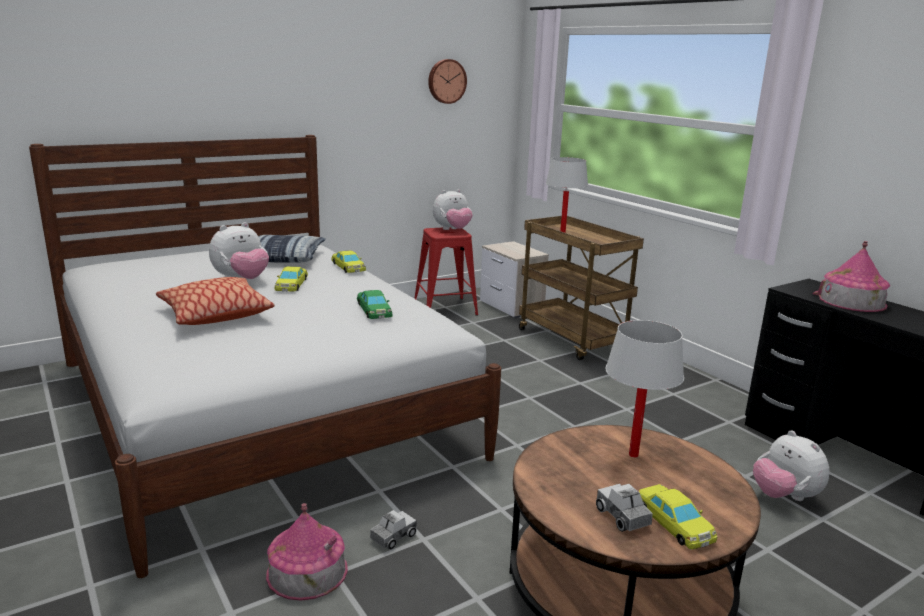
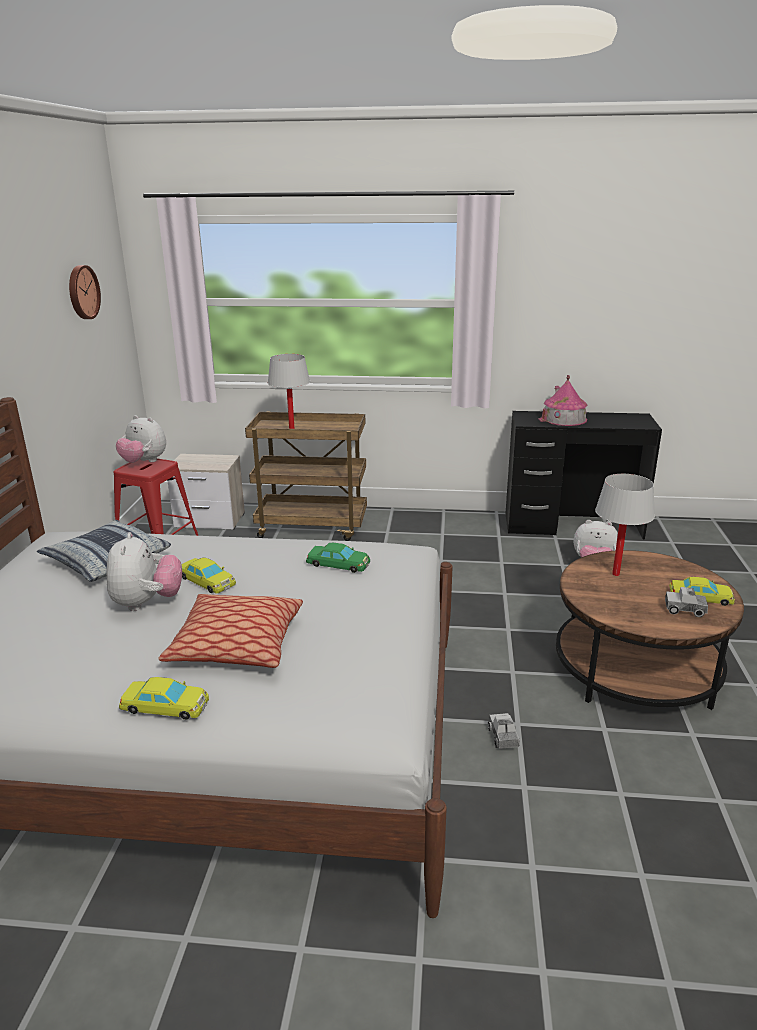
camera: 50 degrees left, 5 degrees up
(307, 571) = (510, 801): toy house -> none
(348, 267) = (196, 539): yellow toy car -> yellow toy car (165, 705)
(452, 230) = (144, 462): plush toy -> plush toy turned 105 degrees clockwise

